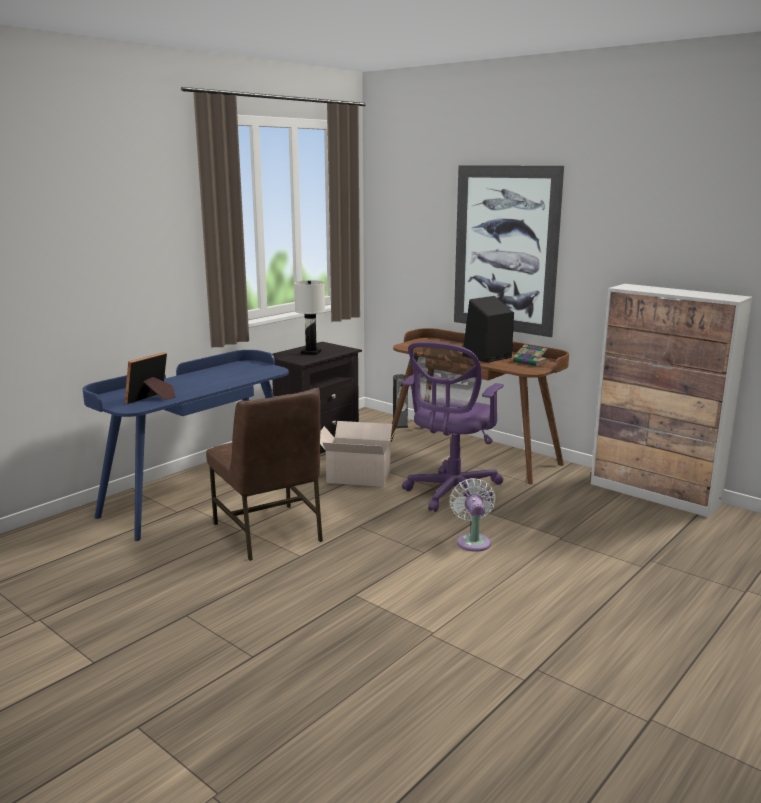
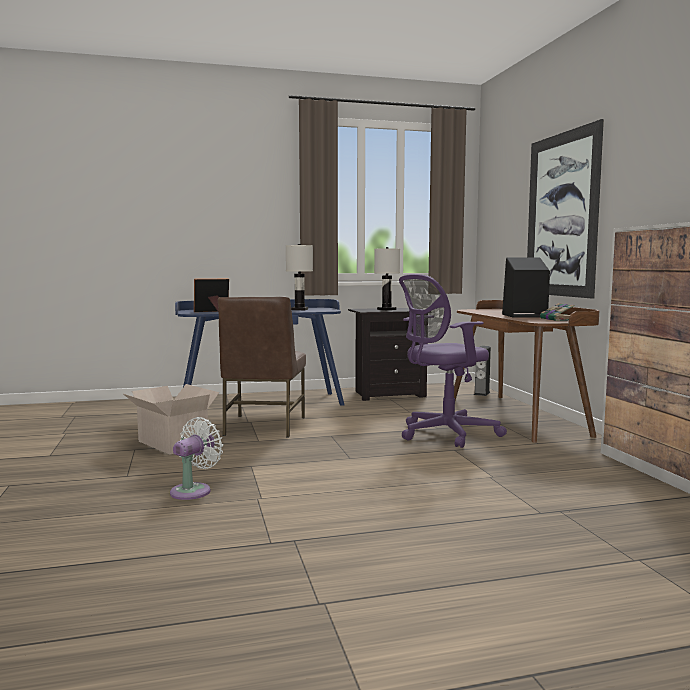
camera: 35 degrees right, 10 degrees down
(235, 373) = (299, 309): none -> white table lamp
(357, 476) = (385, 413): cardboard box -> cardboard box (172, 442)
(473, 541) = (404, 461): white fan -> white fan (194, 490)

